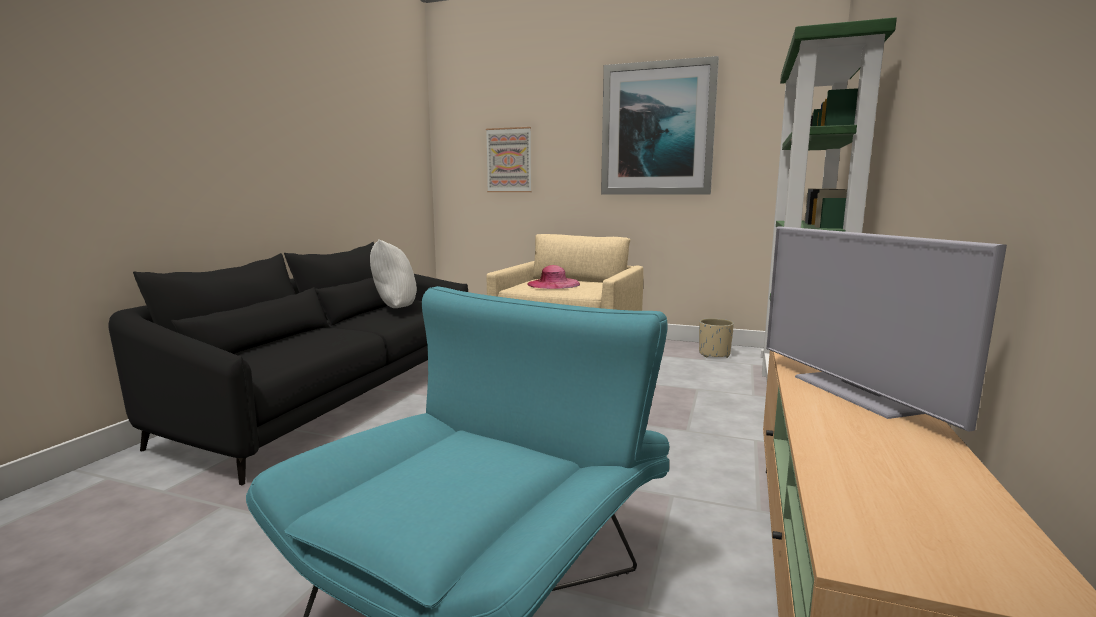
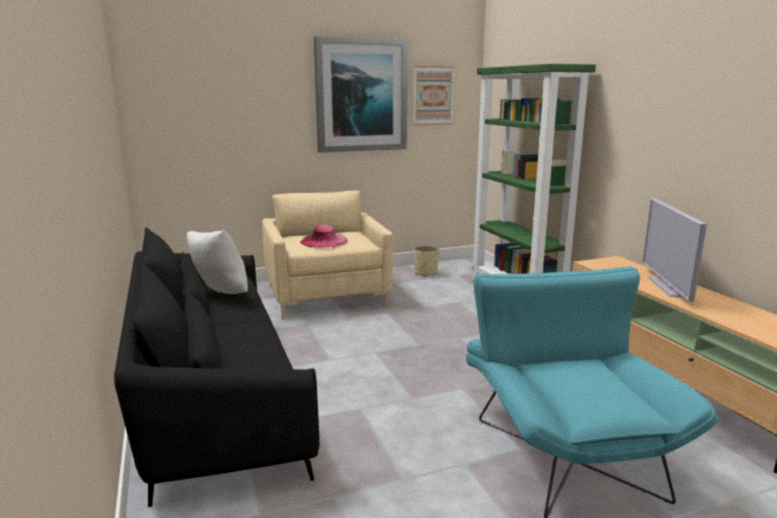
camera: 40 degrees left, 5 degrees up
(509, 160) = (220, 121): picture -> picture (433, 95)
(854, 393) = (668, 286): television -> television turned 60 degrees clockwise

